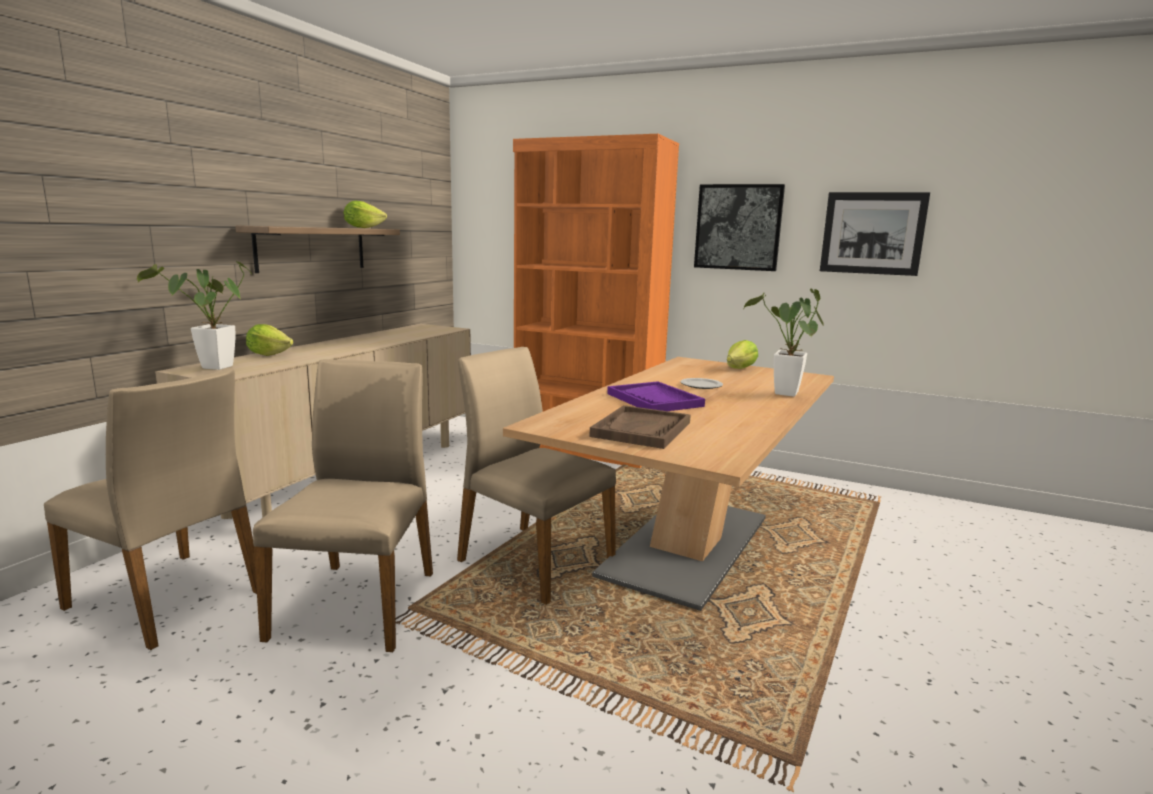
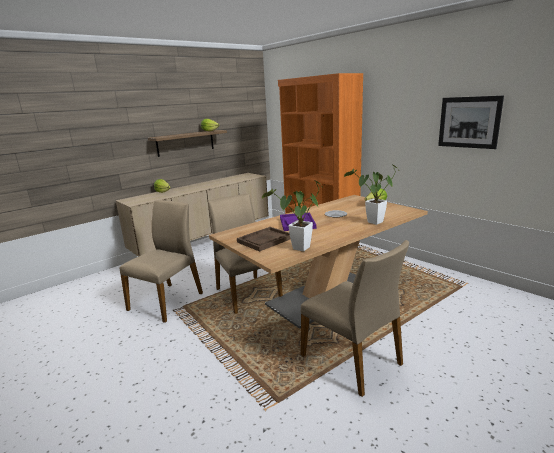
camera: 25 degrees right, 5 degrees up
(169, 599) = (110, 289): beige chair -> beige chair (352, 359)
(212, 368) = (134, 199): potted plant -> potted plant (299, 249)
(738, 227) = (395, 120): picture -> none

